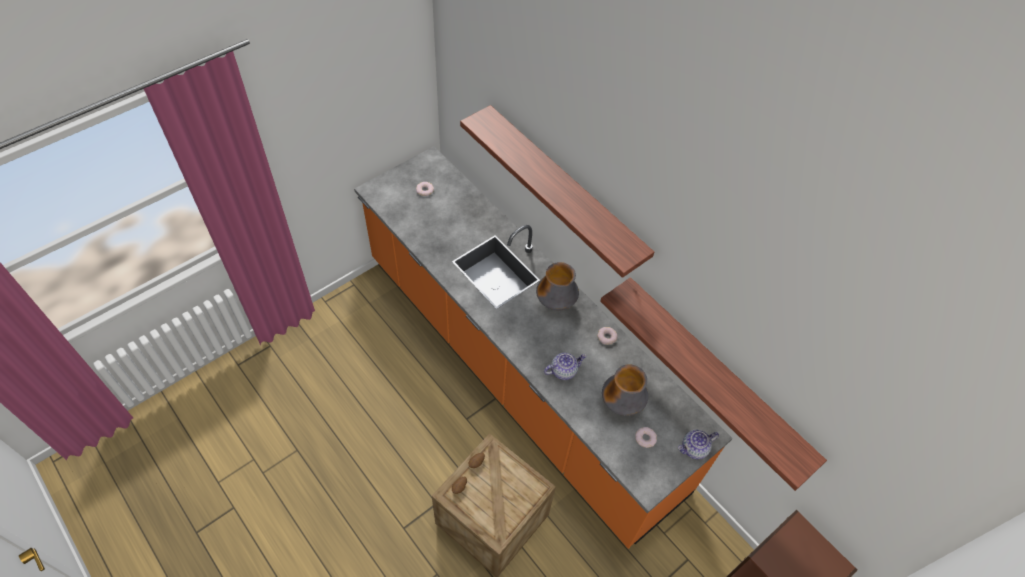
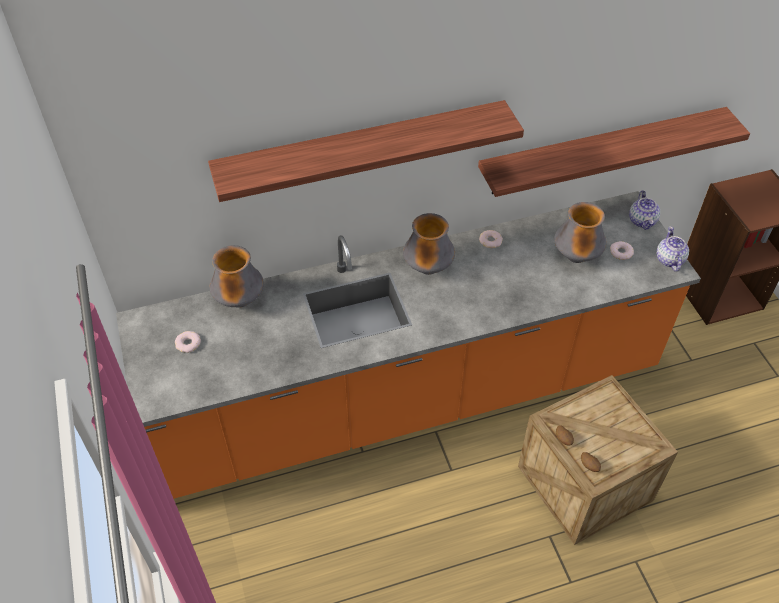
camera: 65 degrees left, 5 degrees down
(472, 203) = (240, 301): none -> vase
(563, 370) = (519, 290): teapot -> teapot (669, 259)

